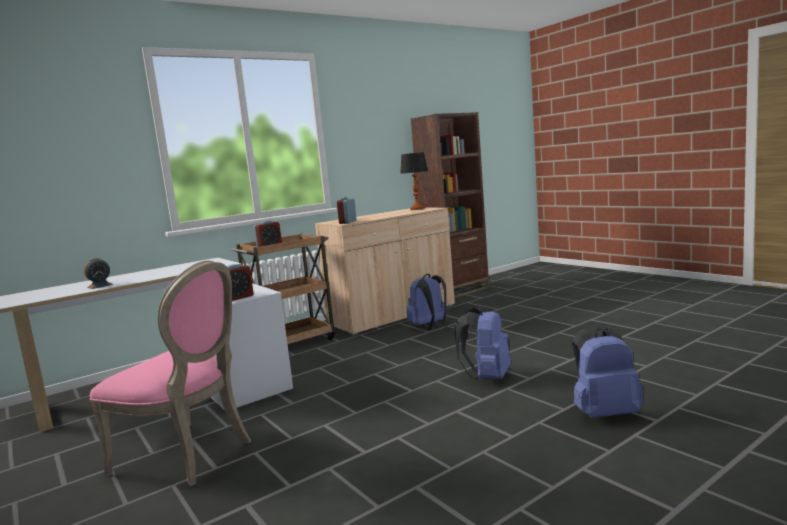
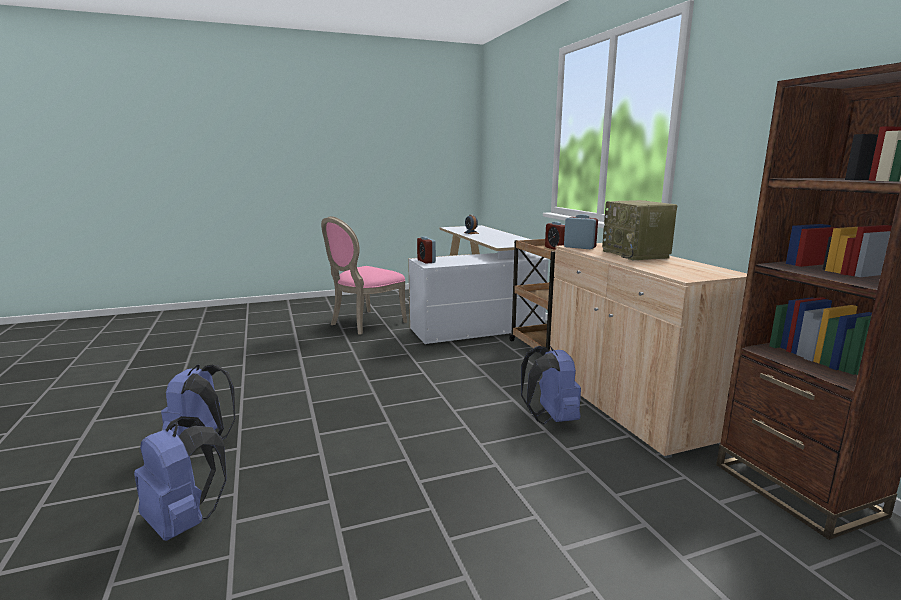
camera: 105 degrees right, 5 degrees up
(371, 216) = (636, 254): none -> radio
(417, 209) = (708, 272): table lamp -> none
(487, 377) = (349, 415): blue backpack -> blue backpack (184, 522)

